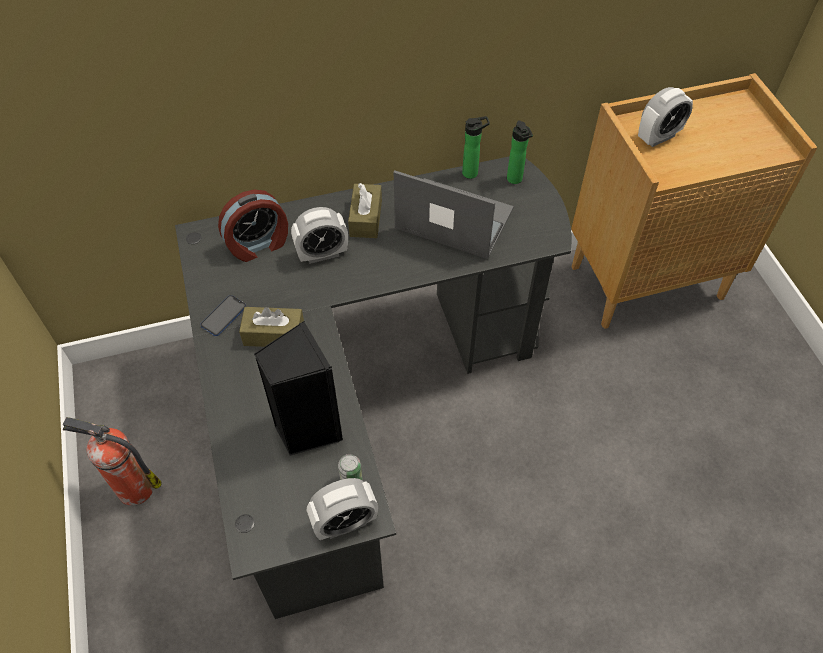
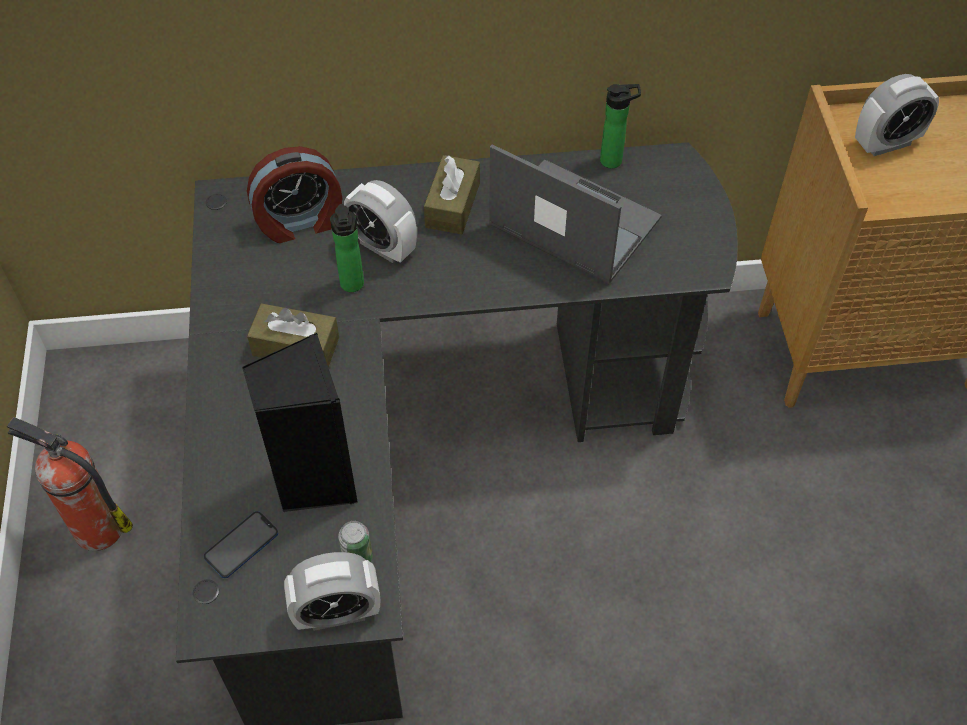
camera: 10 degrees right, 0 degrees up
(223, 316) = (234, 312): phone -> phone (241, 545)
(322, 254) = (383, 246): alarm clock -> alarm clock turned 45 degrees clockwise
(515, 180) = (673, 179): bottle -> bottle (352, 286)

